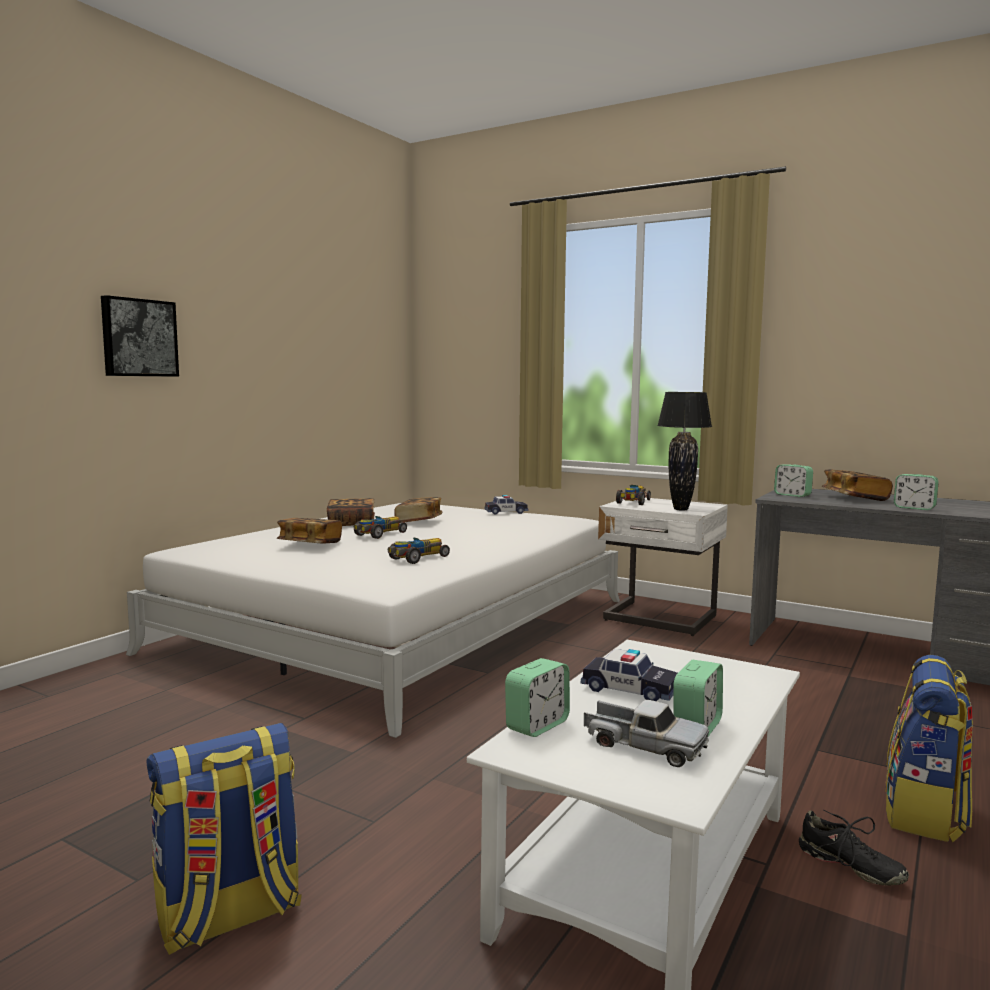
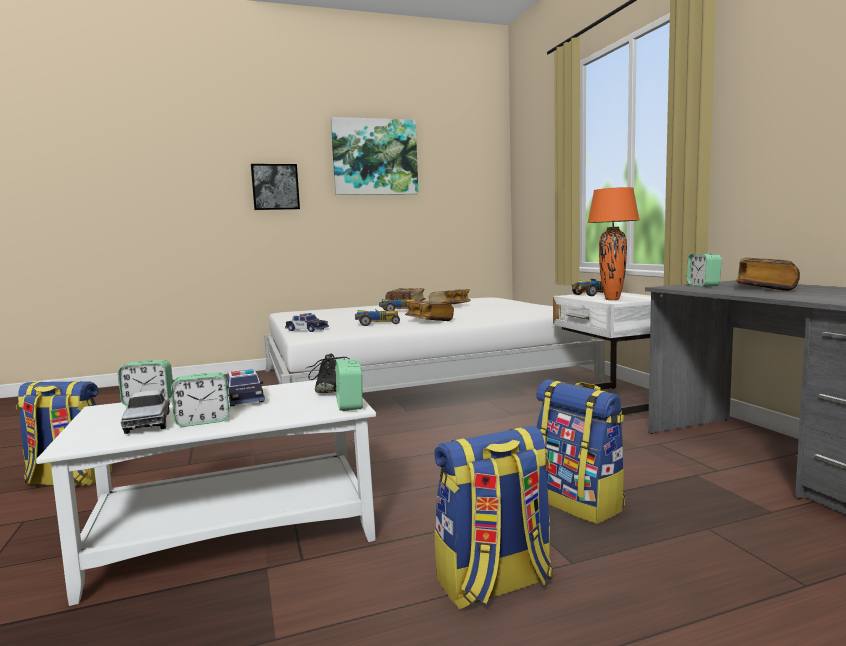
camera: 40 degrees right, 0 degrees up
(272, 301) = (375, 157): none -> picture
(310, 544) = (347, 313): book -> book (429, 321)
(506, 512) = (525, 303): toy car -> toy car (307, 330)
(681, 509) = (612, 299): black table lamp -> orange table lamp
(833, 724) = (579, 502): none -> backpack
(850, 866) = (346, 585): black shoe -> black shoe (329, 388)
(914, 508) = (793, 296): alarm clock -> alarm clock (350, 405)

